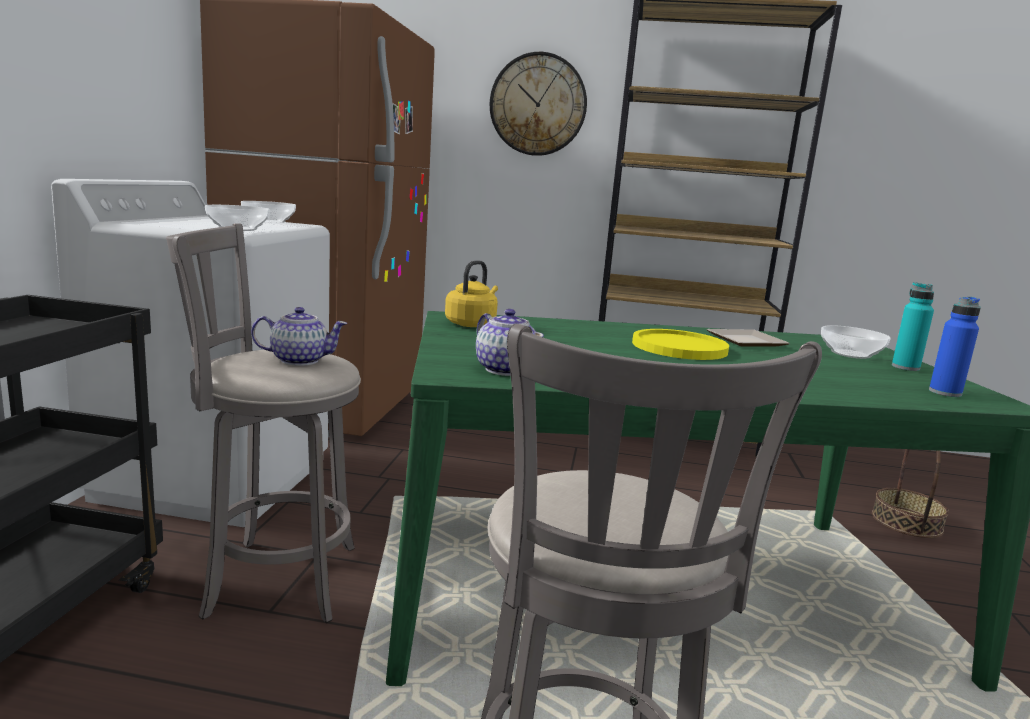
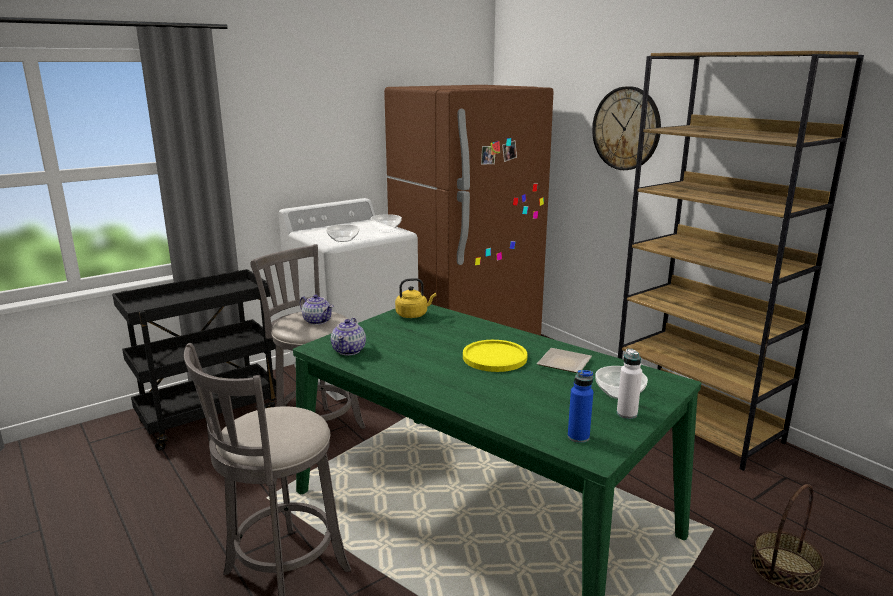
camera: 45 degrees right, 5 degrees up
(905, 367) = (627, 414): turquoise bottle -> white bottle

